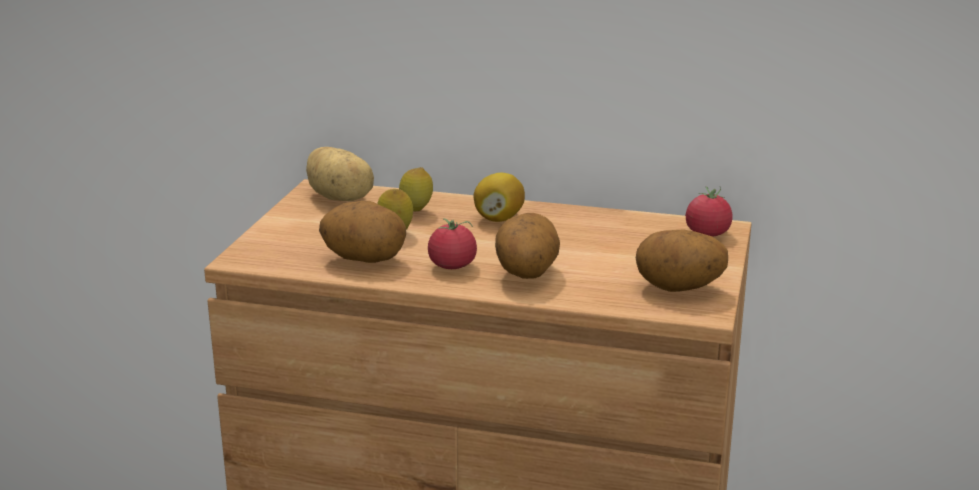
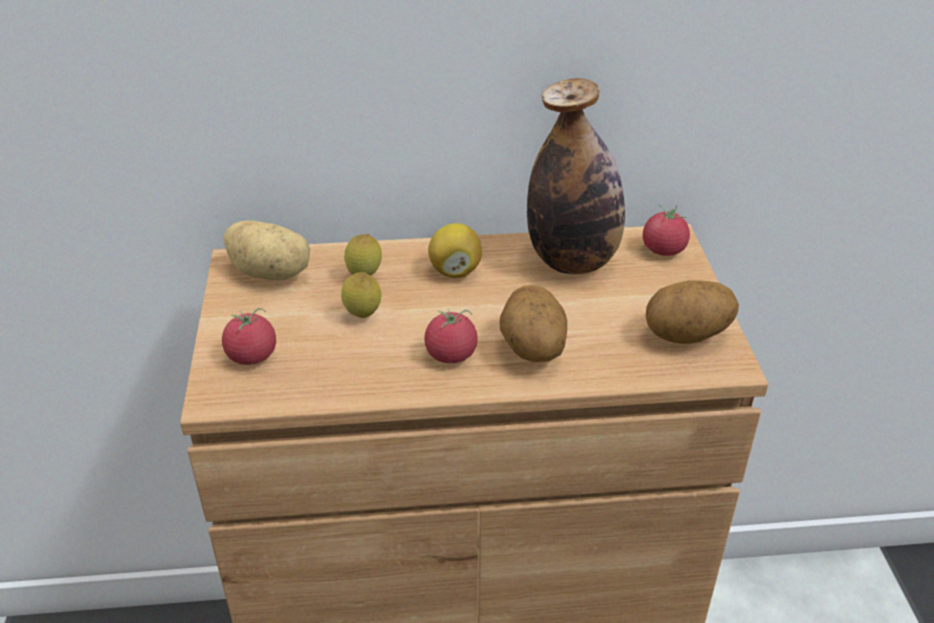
camera: 20 degrees left, 15 degrees up
(287, 241) = (252, 356): none -> tomato
(364, 259) = (353, 365): potato -> none
(612, 228) = (573, 261): none -> bottle

